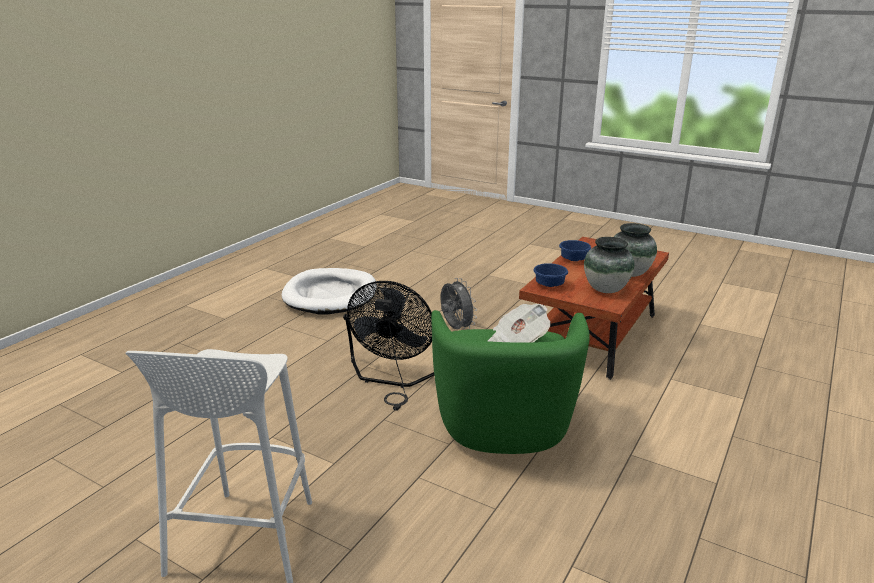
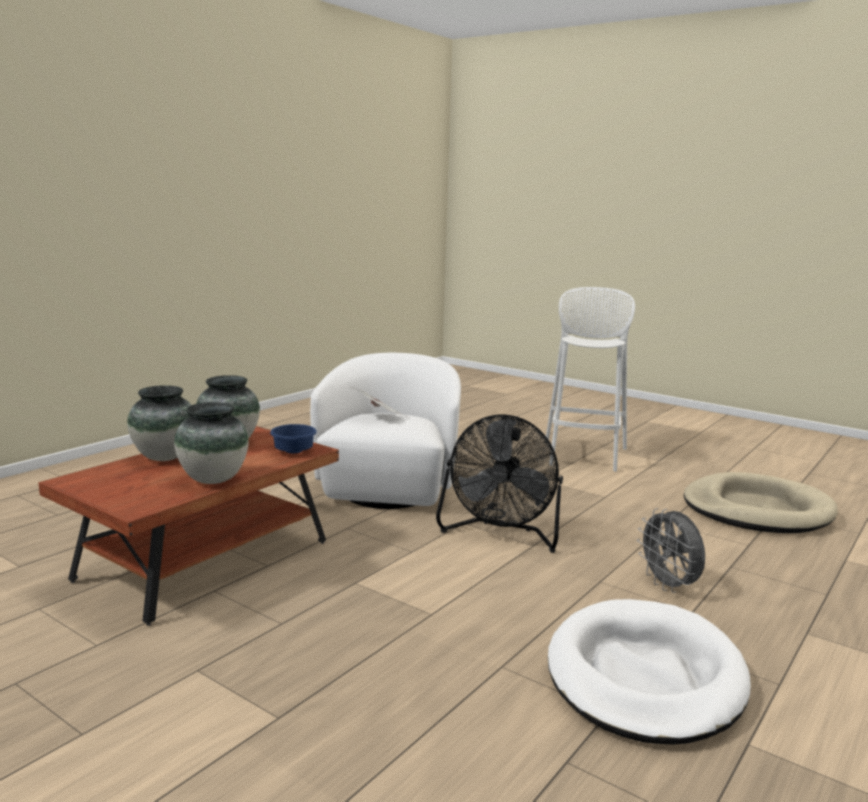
camera: 175 degrees left, 10 degrees down
(121, 429) = (757, 510): none -> beige dog bed
(455, 328) = (404, 586): grey fan -> grey fan (669, 586)
(504, 428) = (390, 488): green armchair -> white armchair
(574, 260) = (213, 479): blue bowl -> vase

